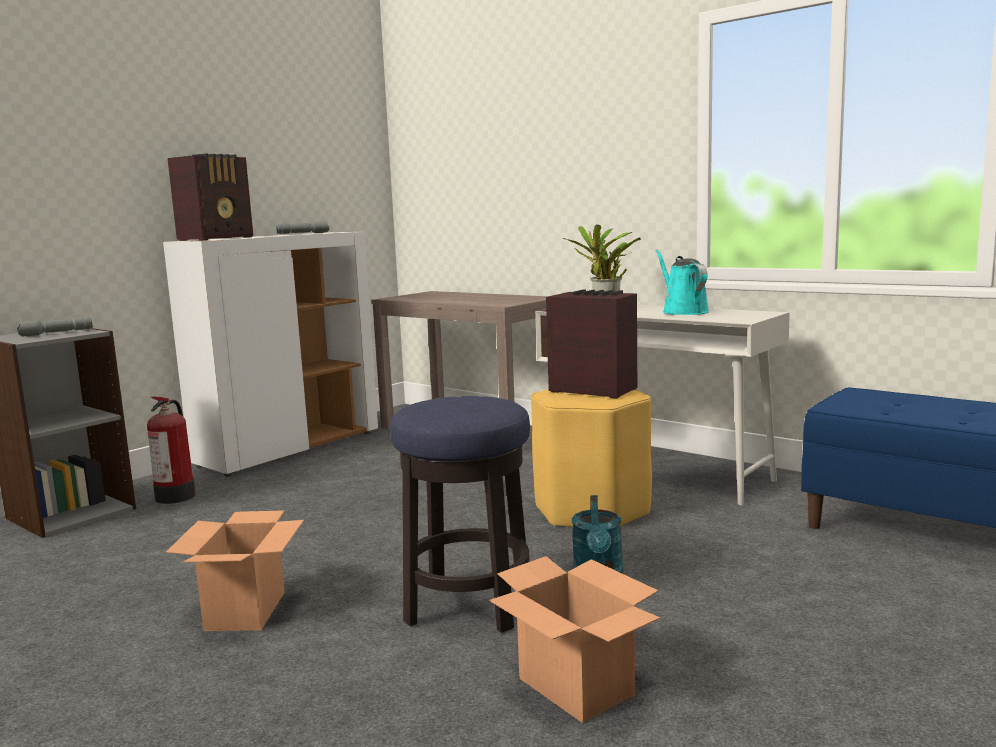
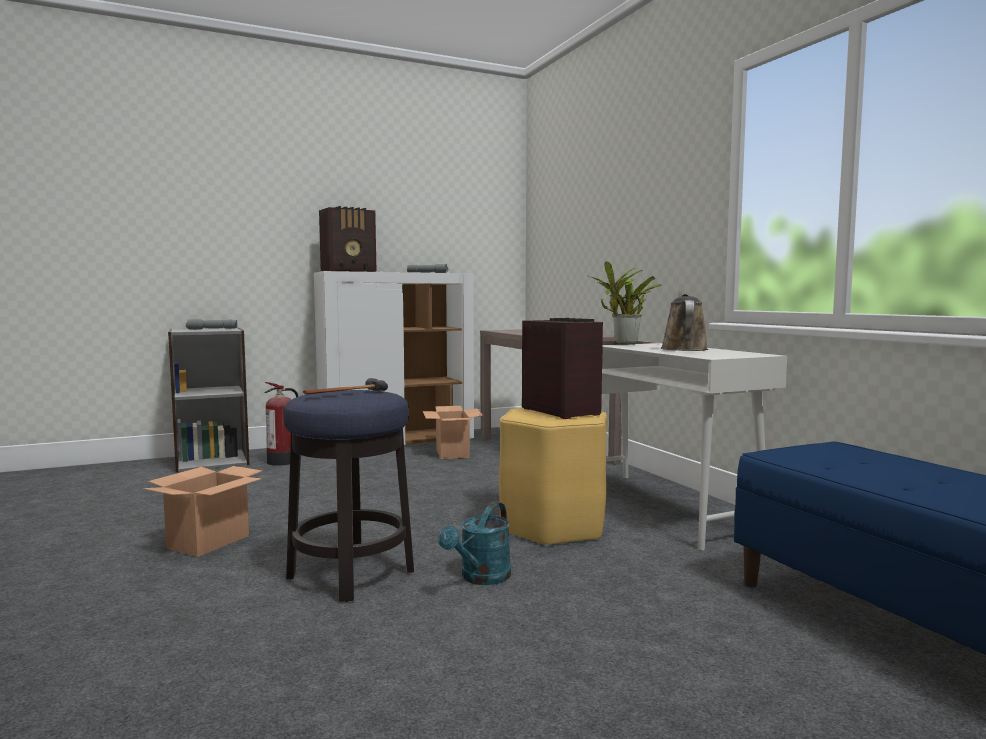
camera: 25 degrees right, 5 degrees down
(455, 405) = (345, 394): none -> hammer
(577, 687) = (331, 660): cardboard box -> cardboard box (453, 453)
(682, 312) = (683, 349): turquoise watering can -> brown watering can

